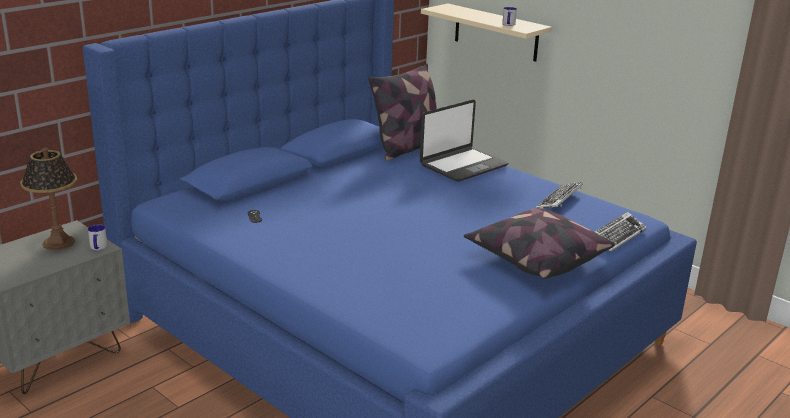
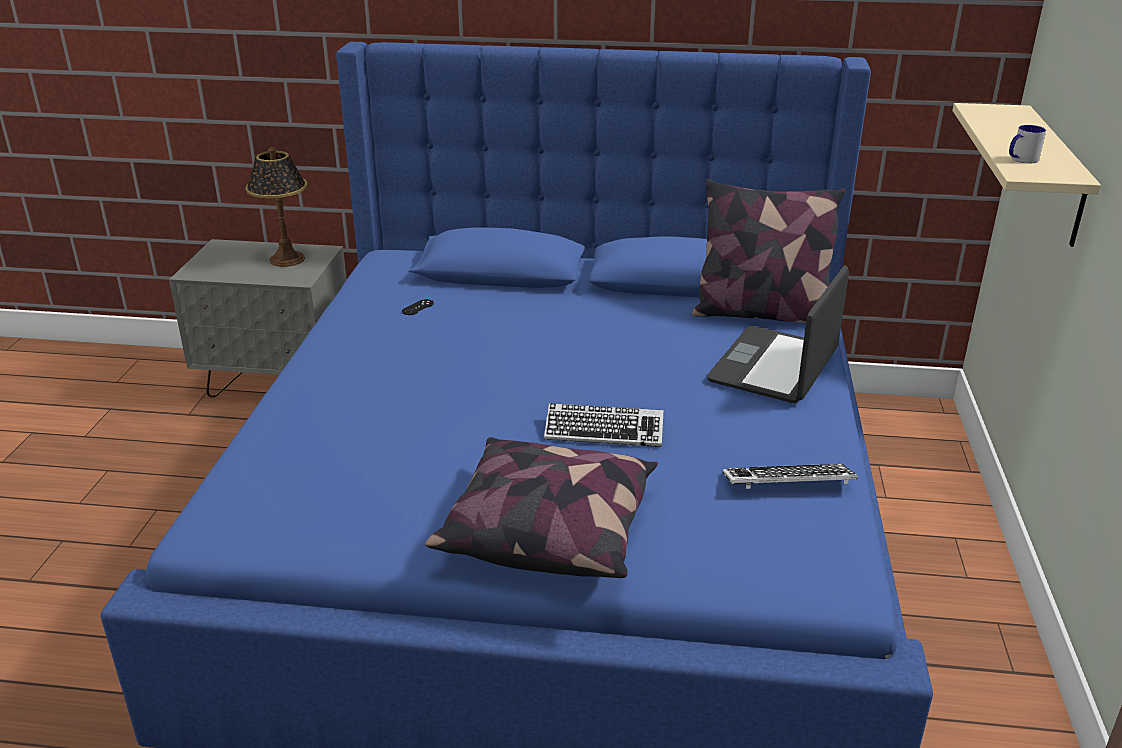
camera: 55 degrees right, 5 degrees up
(98, 248) = (298, 278): mug -> none
(462, 165) = (775, 367): laptop -> laptop turned 105 degrees clockwise
(617, 236) = (738, 581): keyboard -> keyboard (604, 432)

